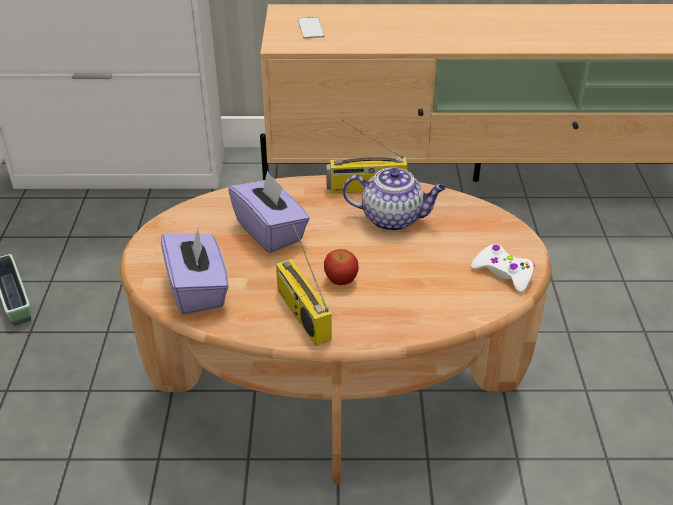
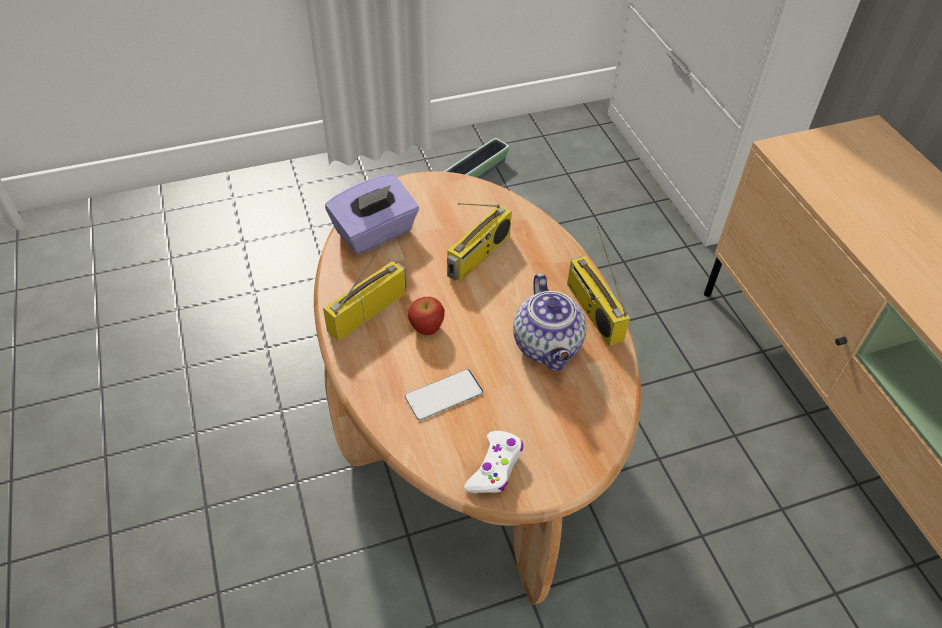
camera: 70 degrees right, 10 degrees up
(270, 231) = (479, 256): purple tissue box -> radio
(310, 28) = (849, 163): phone -> phone (444, 395)

